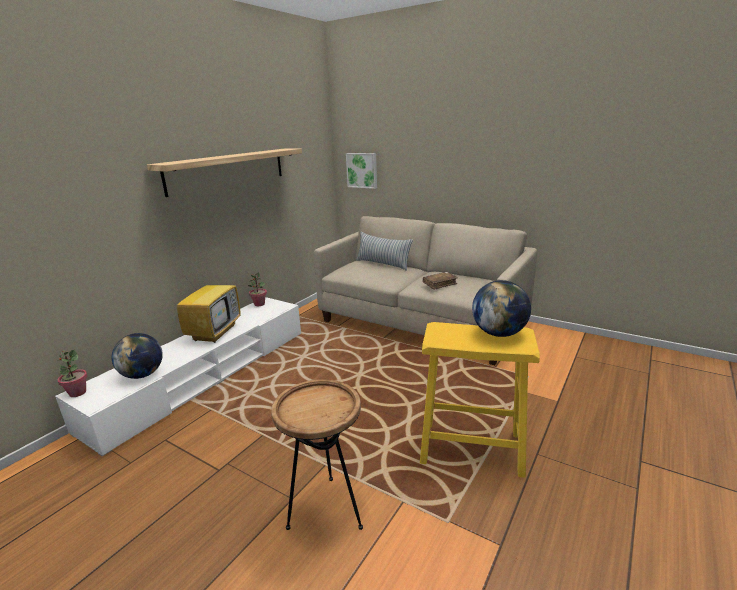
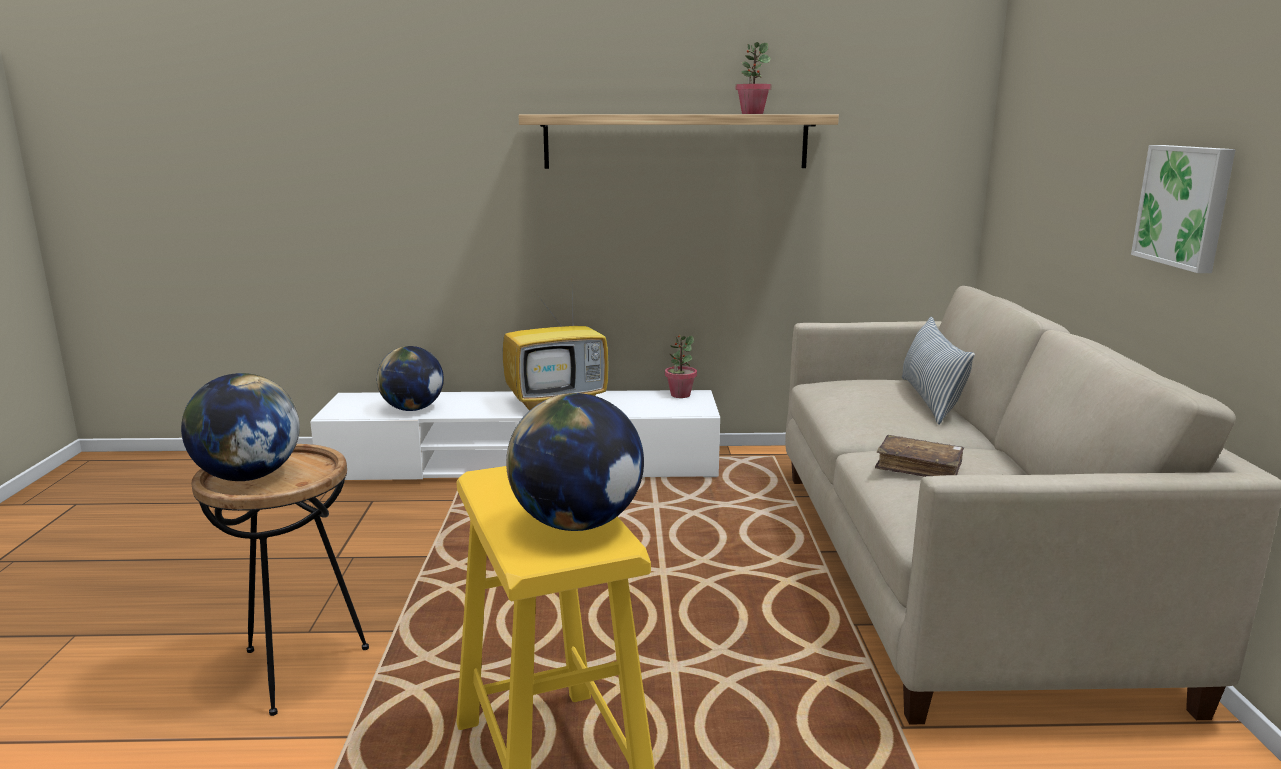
camera: 55 degrees right, 5 degrees down
(77, 393) = (350, 398): potted plant -> potted plant (752, 114)
(312, 414) = (248, 477): none -> globe
(362, 170) = (1018, 181): picture -> picture (1185, 206)

